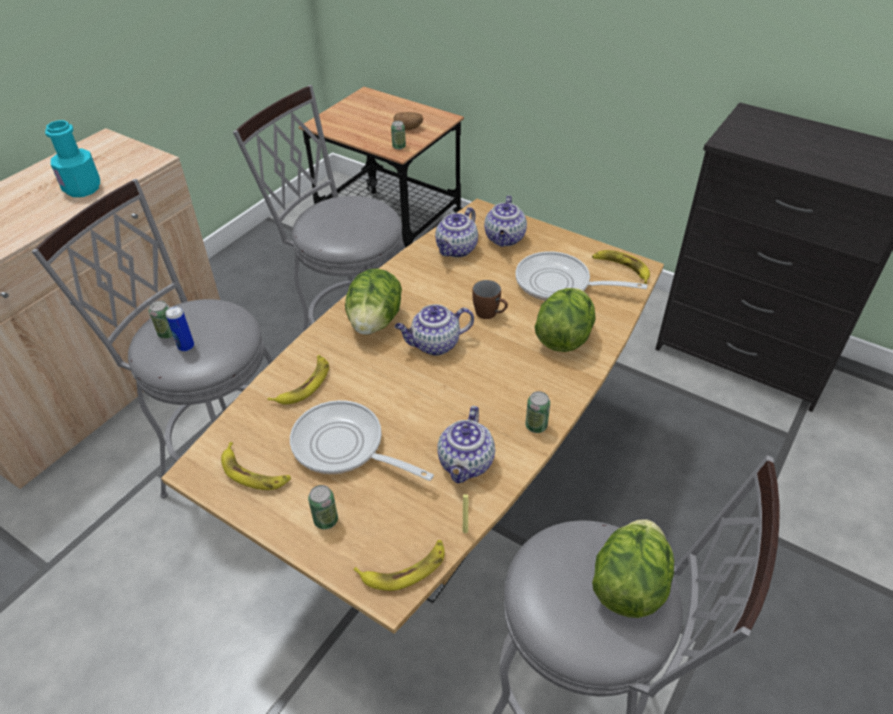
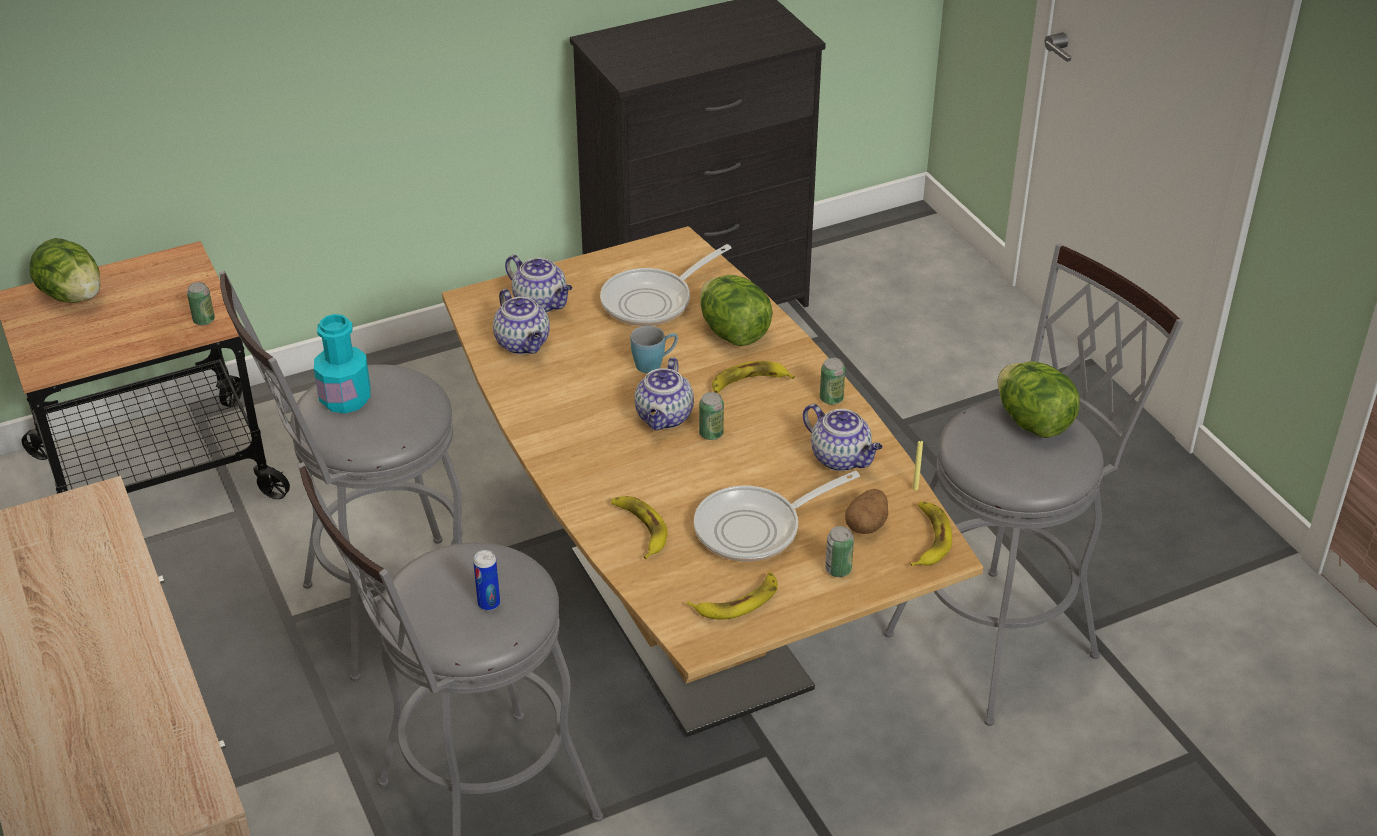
camera: 60 degrees left, 5 degrees down
(82, 188) = (98, 584): turquoise bottle -> turquoise bottle (345, 399)
(167, 333) = (447, 614): can -> can (711, 434)
(375, 322) = (588, 446): lettuce -> lettuce (73, 296)
(409, 128) = (168, 295): potato -> potato (866, 524)
(490, 314) = (654, 364): brown mug -> blue mug
(621, 268) = (669, 253): banana -> banana (748, 382)

